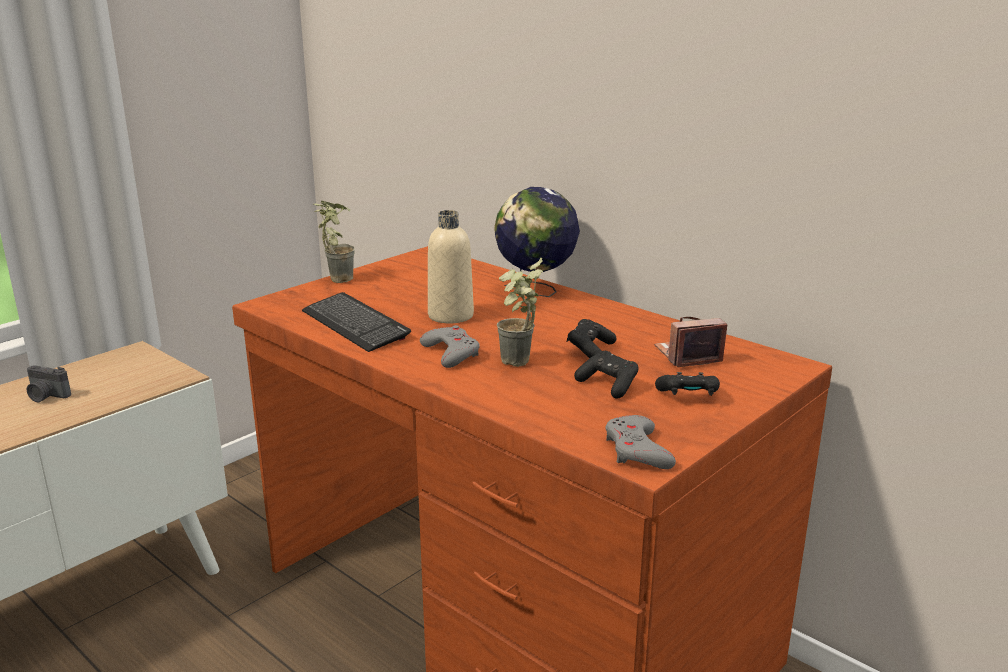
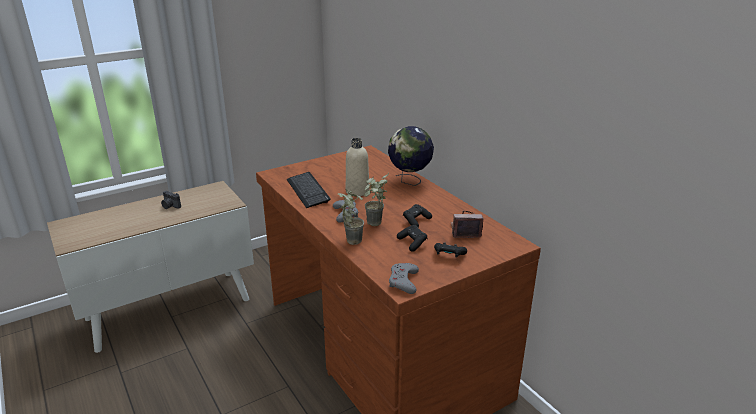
camera: 15 degrees right, 5 degrees up
(335, 278) = (312, 161): potted plant -> potted plant (350, 239)

